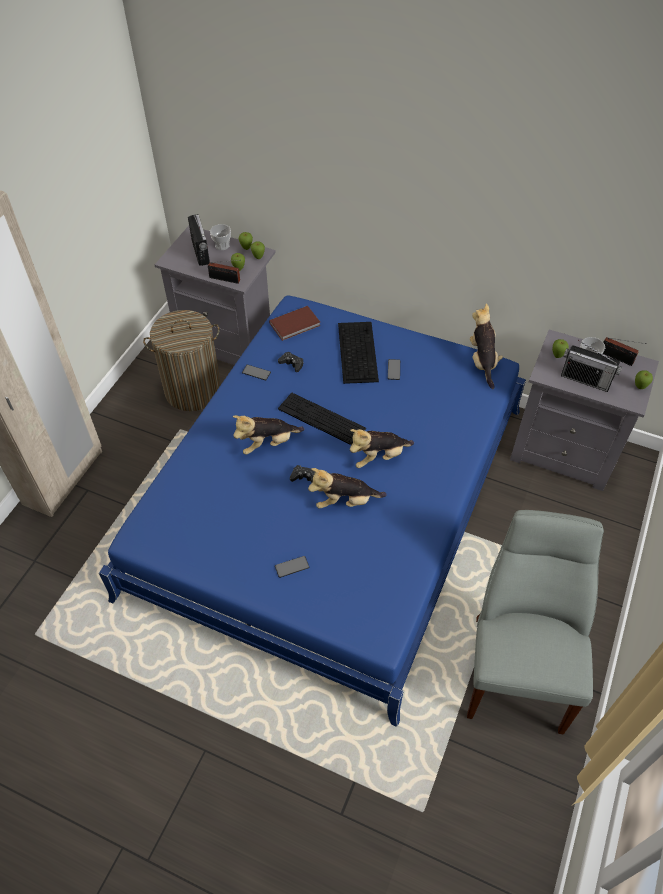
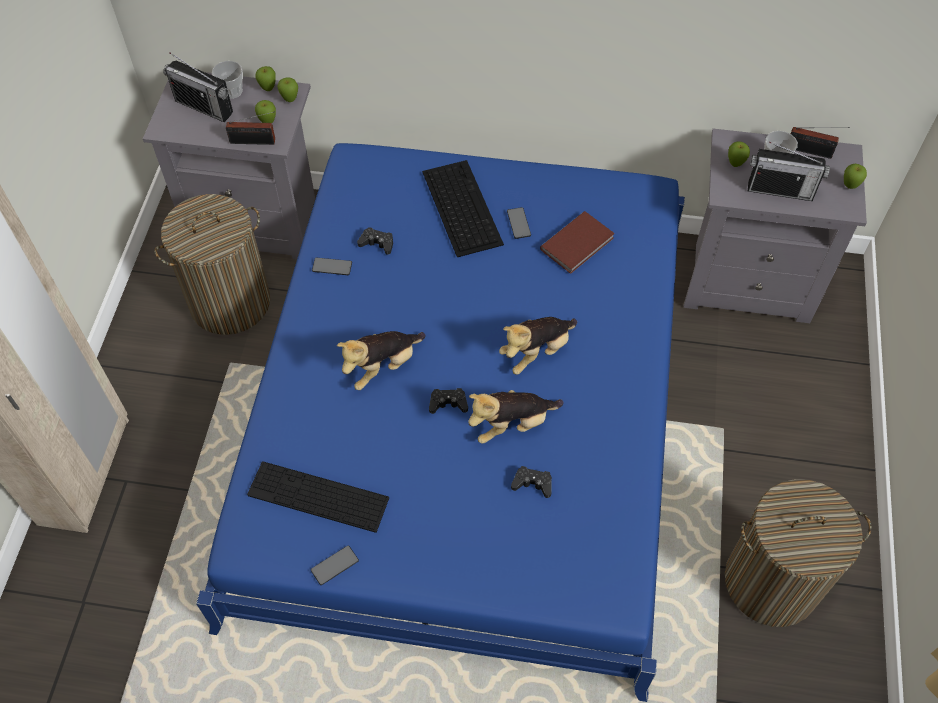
camera: 15 degrees left, 5 degrees up
(200, 252) = (204, 107): radio -> radio turned 150 degrees clockwise
(292, 567) = (470, 533): phone -> phone (334, 565)
(296, 325) = (364, 185): brown book -> brown book (579, 244)
(321, 418) = (443, 314): keyboard -> keyboard (318, 496)
(346, 544) = (532, 484): none -> black game controller
(482, 361) = (631, 187): plush toy -> none
(517, 666) = (771, 581): grey chair -> laundry basket

